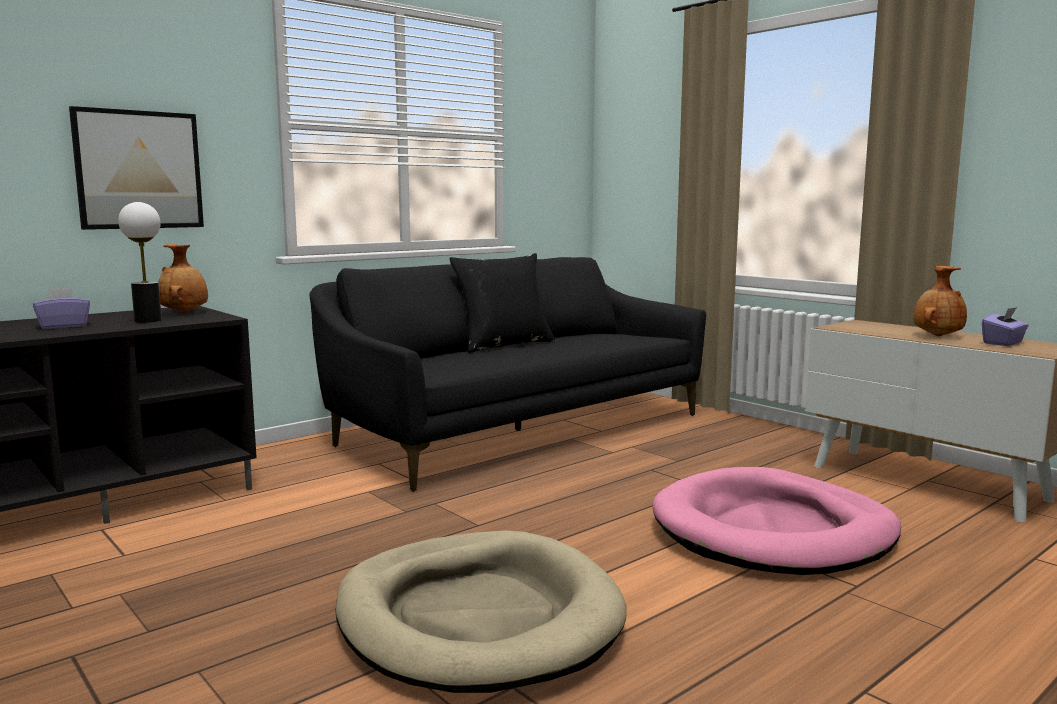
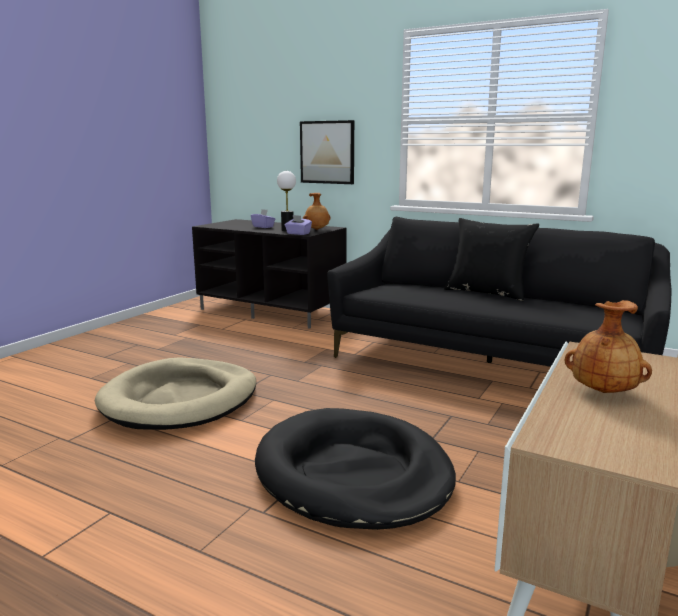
camera: 70 degrees right, 5 degrees up
(773, 531) = (353, 473): pink dog bed -> black dog bed
(1003, 343) = (603, 425): purple tissue box -> purple tissue box (298, 233)

